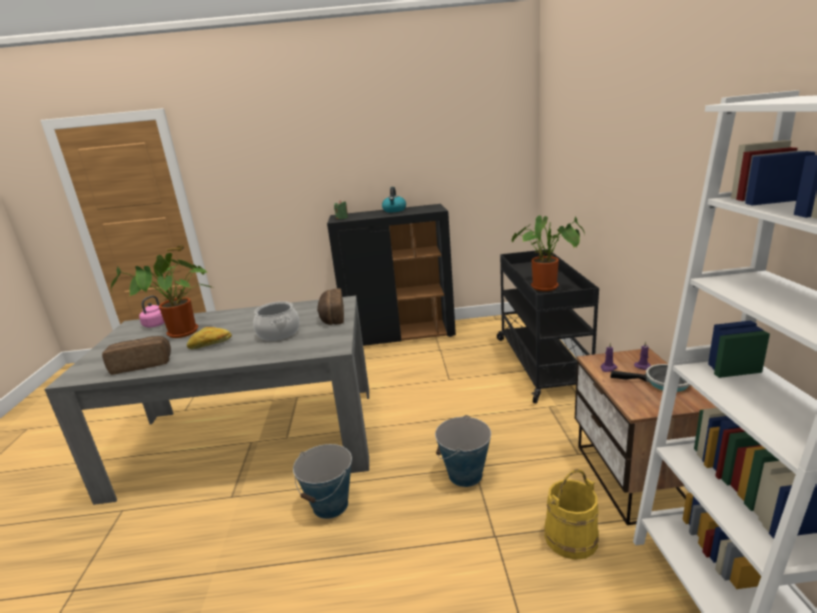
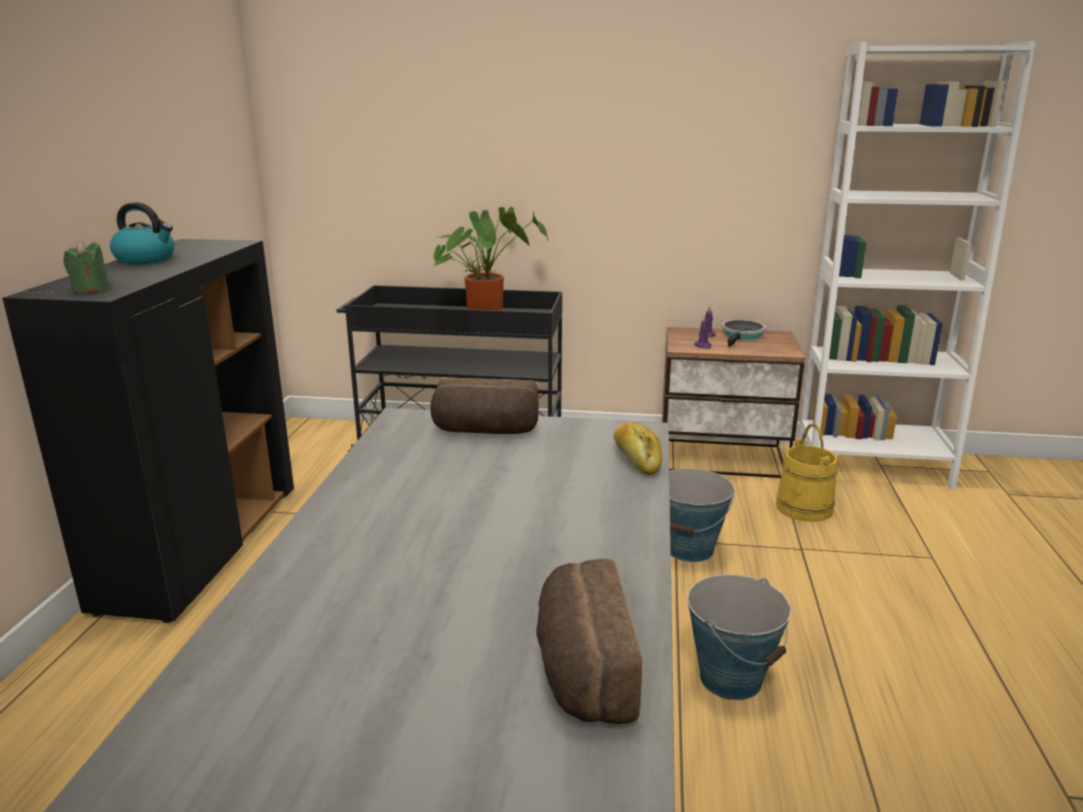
camera: 80 degrees left, 0 degrees up
(157, 324) = (220, 698): pink kettle -> none
(181, 334) = (392, 623): potted plant -> none
(210, 344) = (518, 563): bread -> bread (637, 459)
(279, 333) = (523, 480): cooking pot -> none

